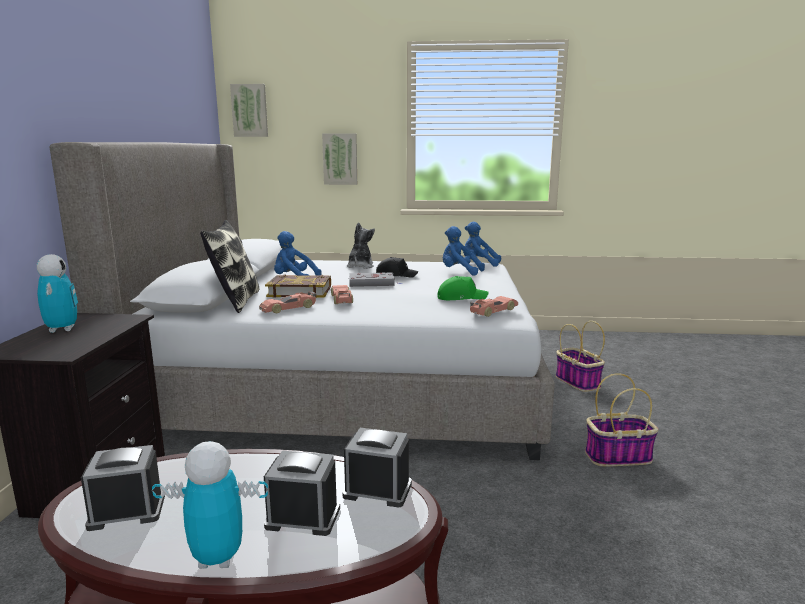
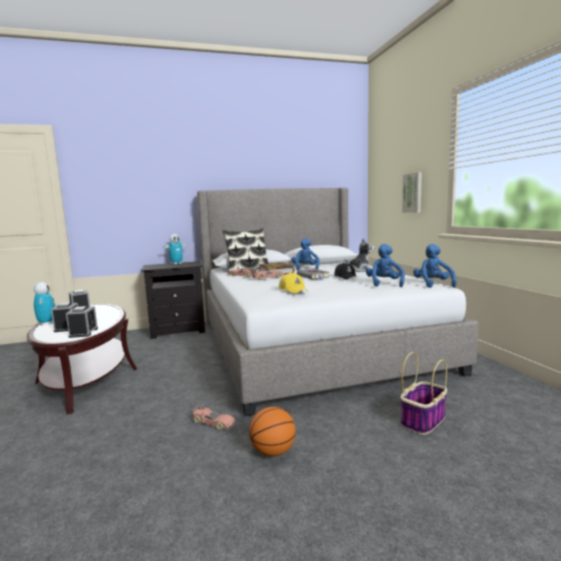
camera: 70 degrees right, 5 degrees down
(250, 110) = (377, 164): picture -> none
(461, 297) = (293, 289): green cap -> yellow cap
(493, 311) = (268, 298): toy car -> toy car (213, 423)
(618, 456) = (273, 452): basket -> basketball

